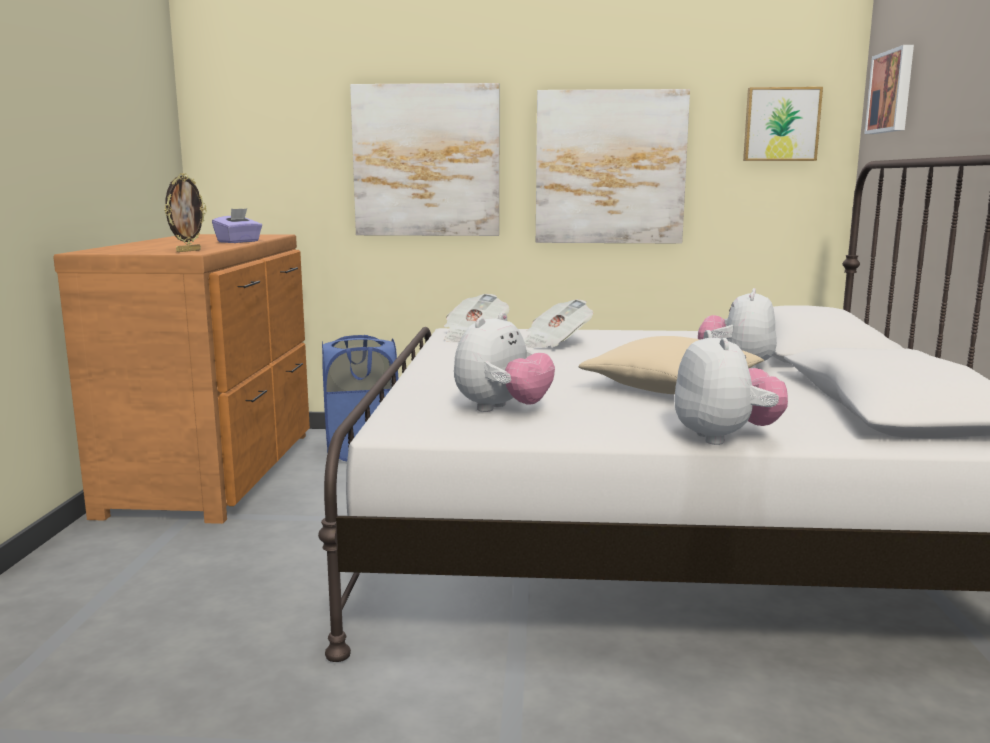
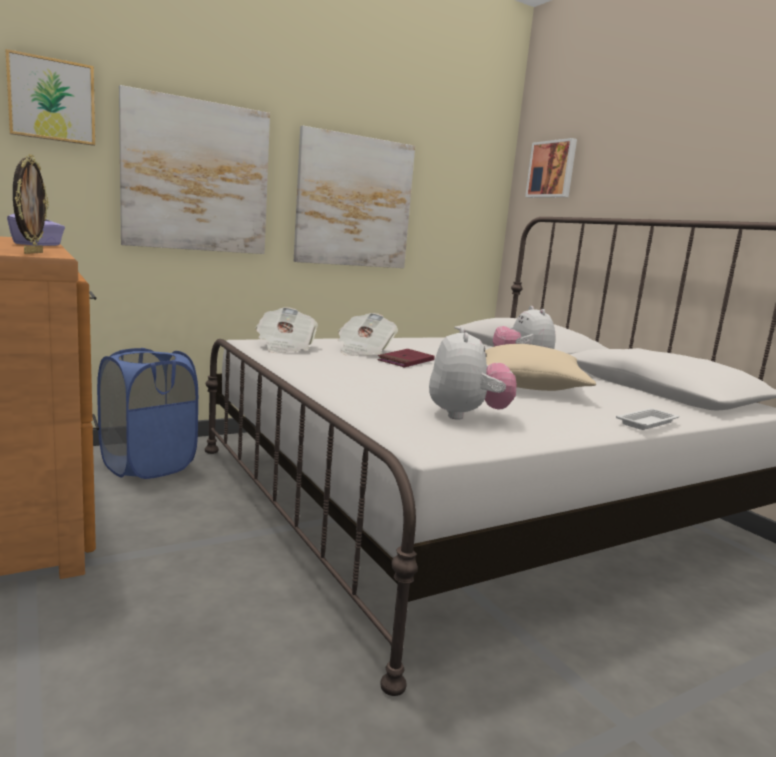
camera: 35 degrees left, 0 degrees up
(580, 355) = (406, 361): none -> red book
(724, 438) = (647, 423): plush toy -> white tray
(781, 124) = (467, 183): picture -> picture (52, 100)

